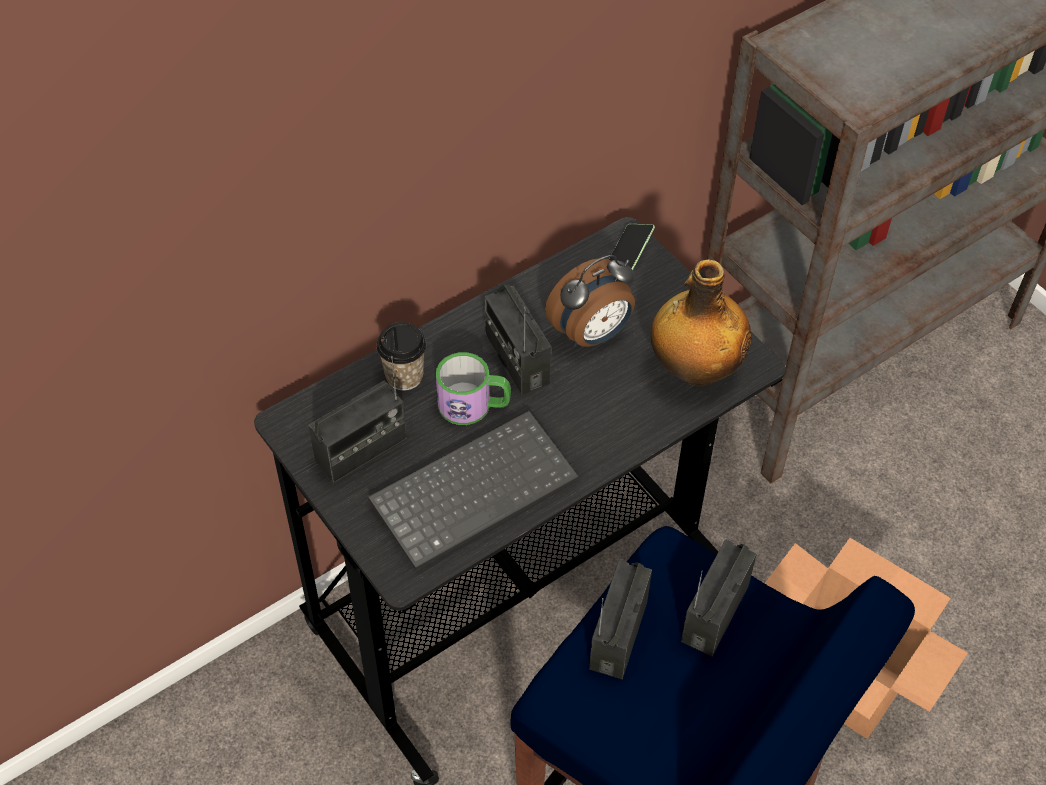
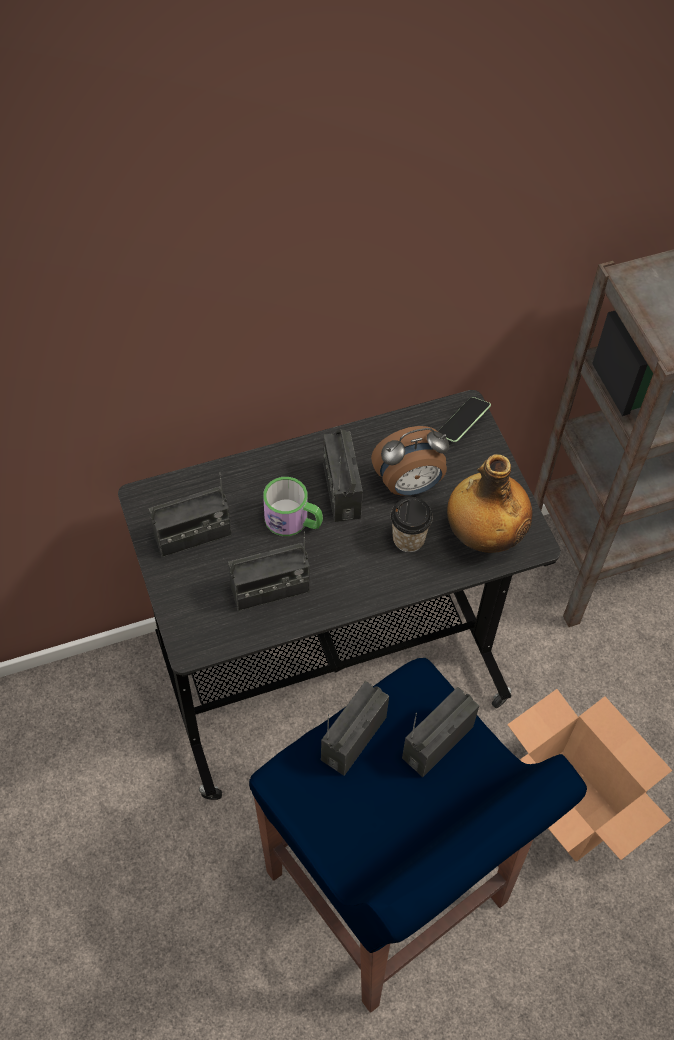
camera: 15 degrees right, 5 degrees up
(404, 376) = (247, 482): cup -> cup (408, 539)
(474, 488) = (270, 590): keyboard -> radio

